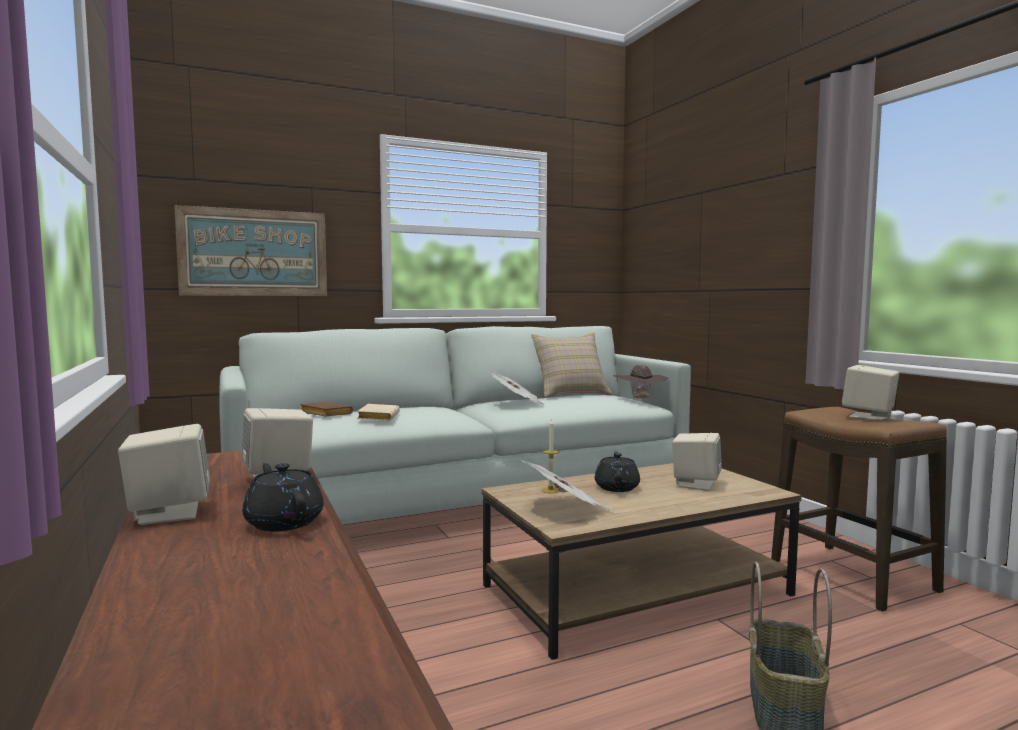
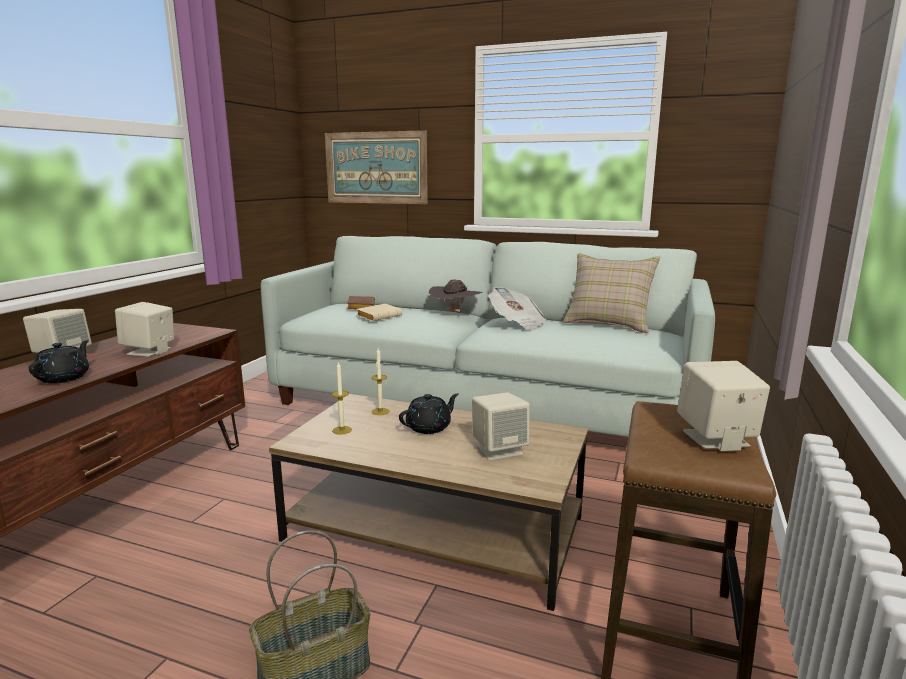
camera: 45 degrees right, 10 degrees up
(566, 509) = (342, 430): newspaper -> candle
(640, 399) = (661, 344): brown hat -> brown hat (455, 313)

